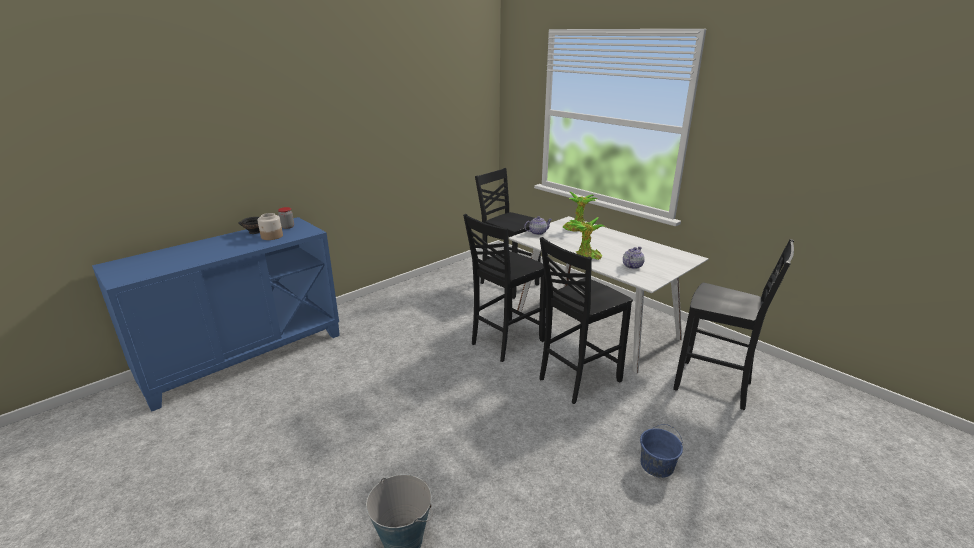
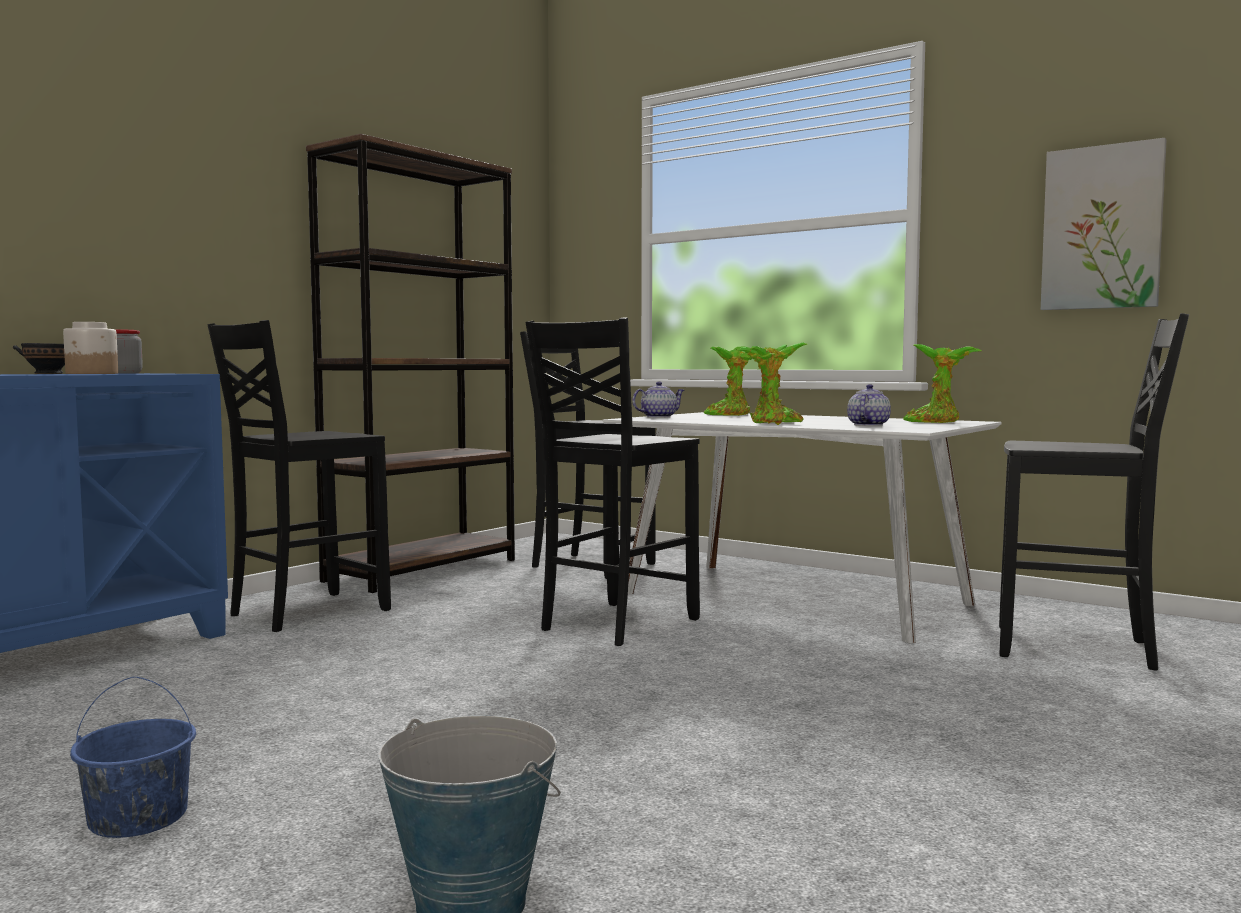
camera: 10 degrees left, 20 degrees down
(430, 282) = (422, 570): none -> brown bookcase
(577, 379) = (794, 657): black chair -> black chair (305, 612)
(656, 465) = (1034, 745): blue bucket -> blue bucket (137, 818)
(672, 258) = (936, 422): none -> potted plant
(784, 162) = (1102, 228): none -> picture

